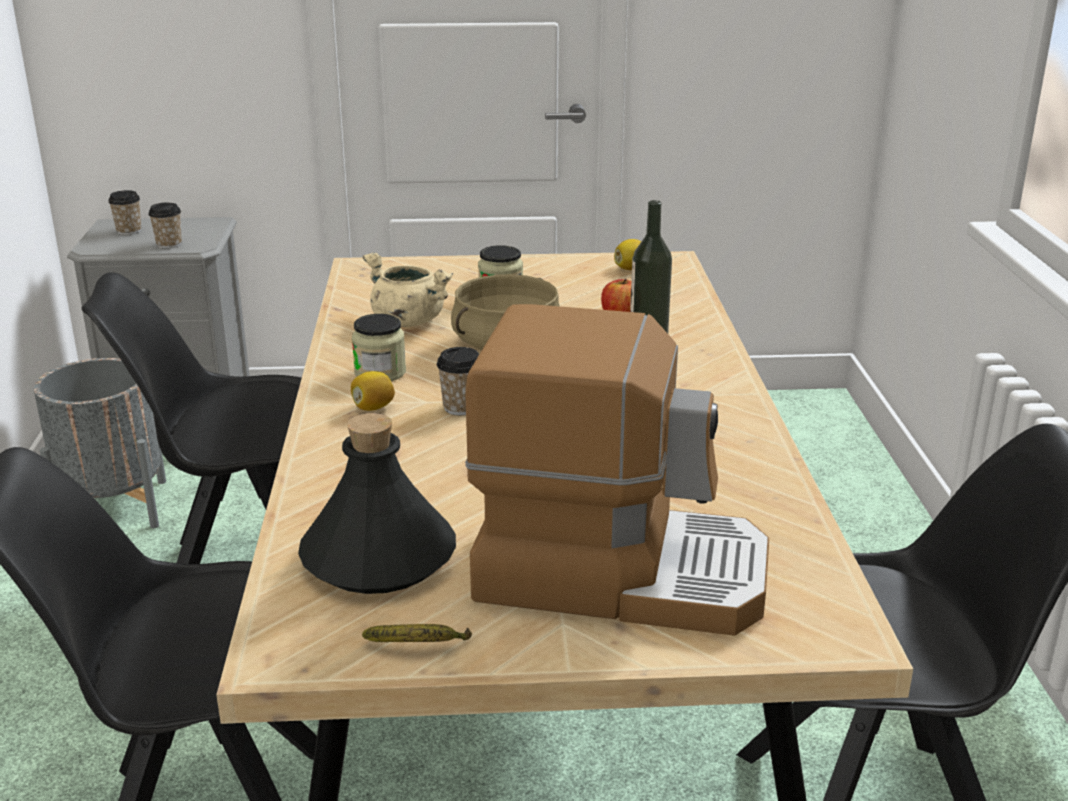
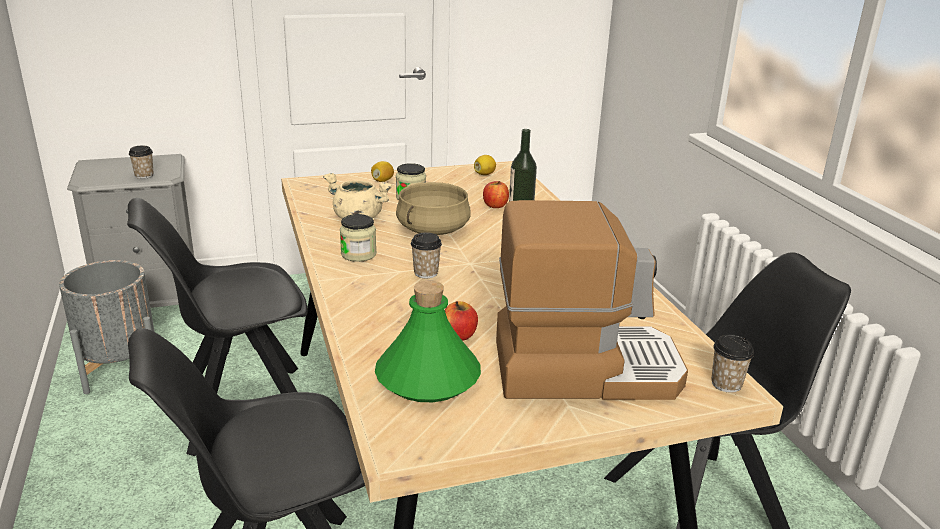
camera: 15 degrees left, 0 degrees up
(129, 231) = (108, 167): cup -> cup (726, 384)
(373, 408) = (367, 278): lemon -> lemon (382, 181)
(377, 558) = (427, 378): black bottle -> green bottle
(418, 647) = (486, 433): banana -> none
(458, 502) = (459, 335): none -> apple

